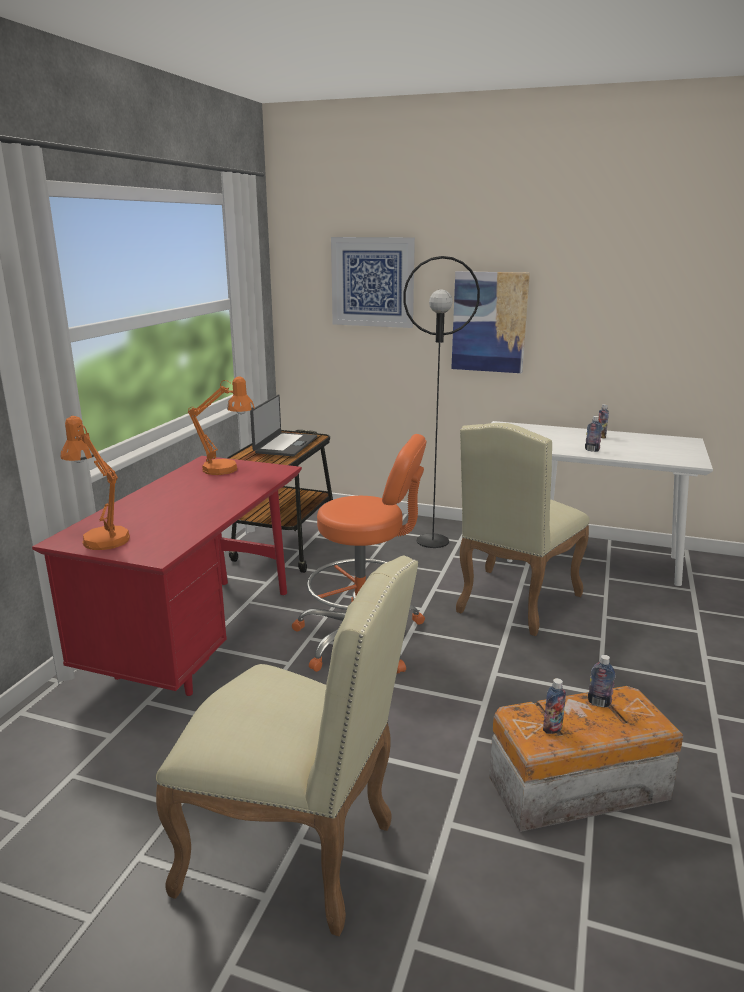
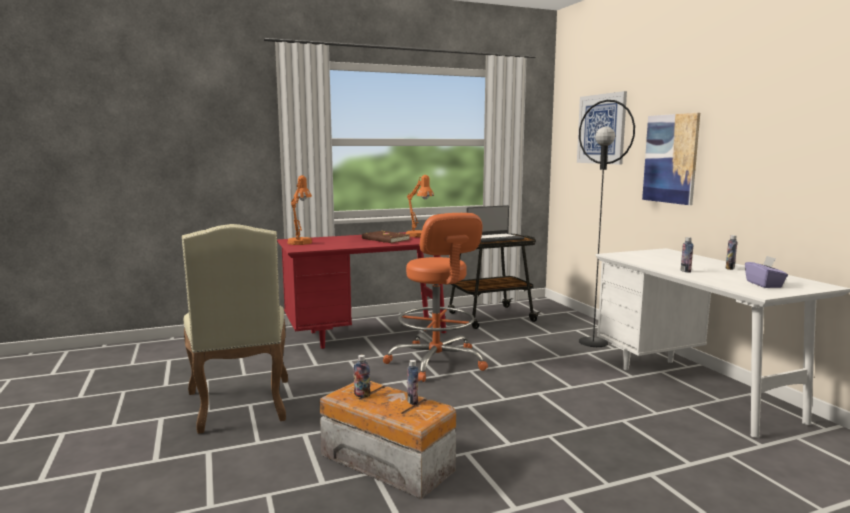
camera: 50 degrees right, 10 degrees down
(208, 490) = (385, 239): none -> brown book
(513, 603) = (568, 386): beige chair -> none
(667, 450) = (764, 284): none -> purple tissue box

